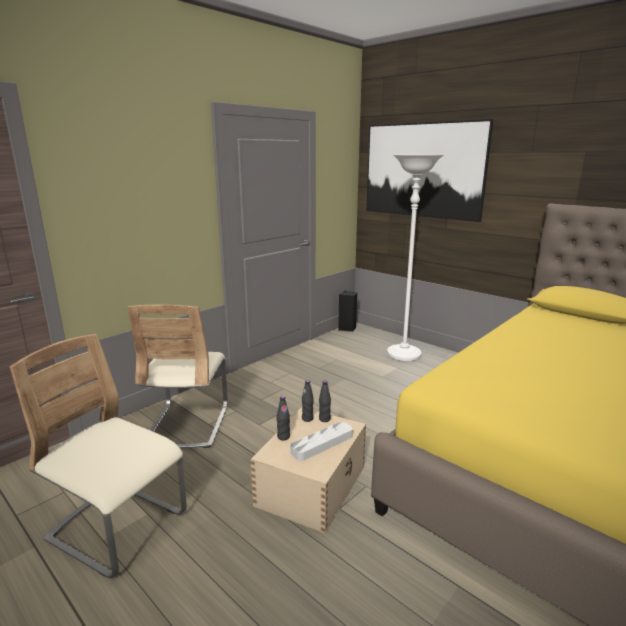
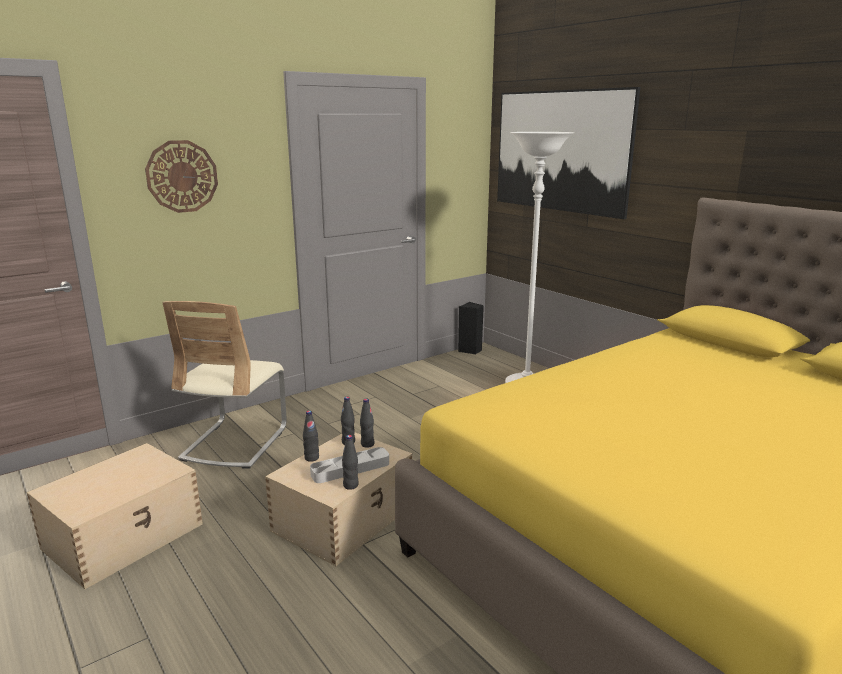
camera: 10 degrees right, 0 degrees up
(118, 528) = (125, 535): beige chair -> beige storage box
(130, 193) = (182, 176): none -> wall clock
(330, 460) = (351, 485): none -> black bottle

